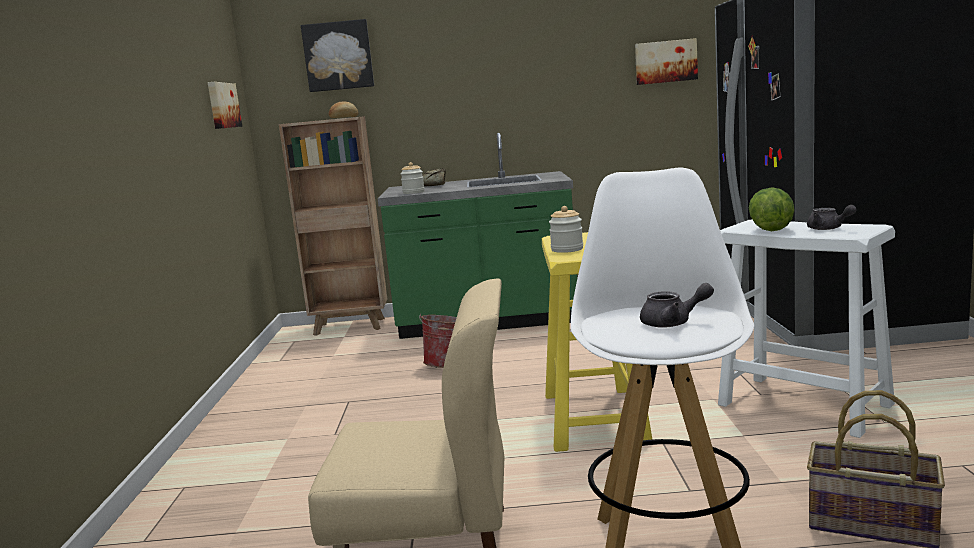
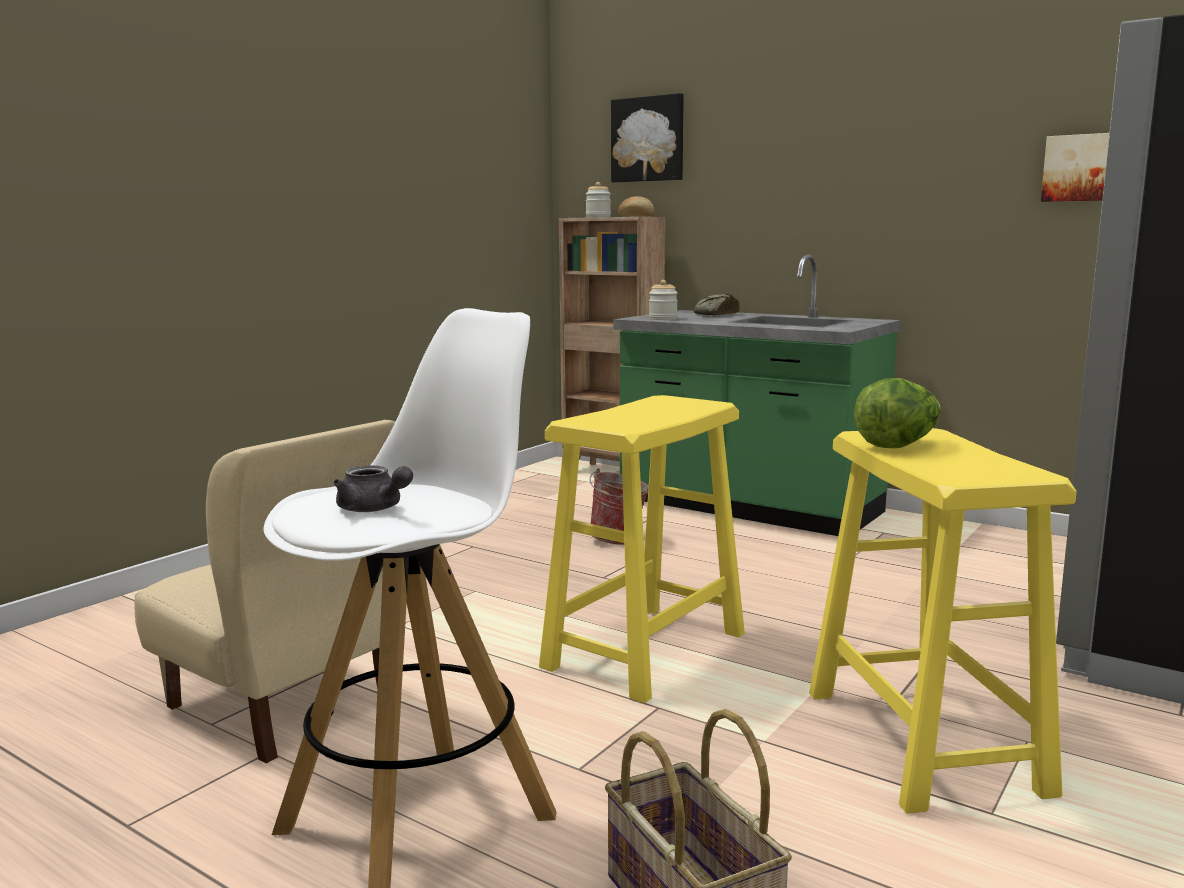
camera: 35 degrees right, 0 degrees up
(222, 105) = (492, 191): picture -> none
(567, 249) = (615, 413): jar -> jar (598, 217)
(805, 405) = (923, 741): white stool -> yellow stool
(828, 229) = (965, 463): grey teapot -> none

